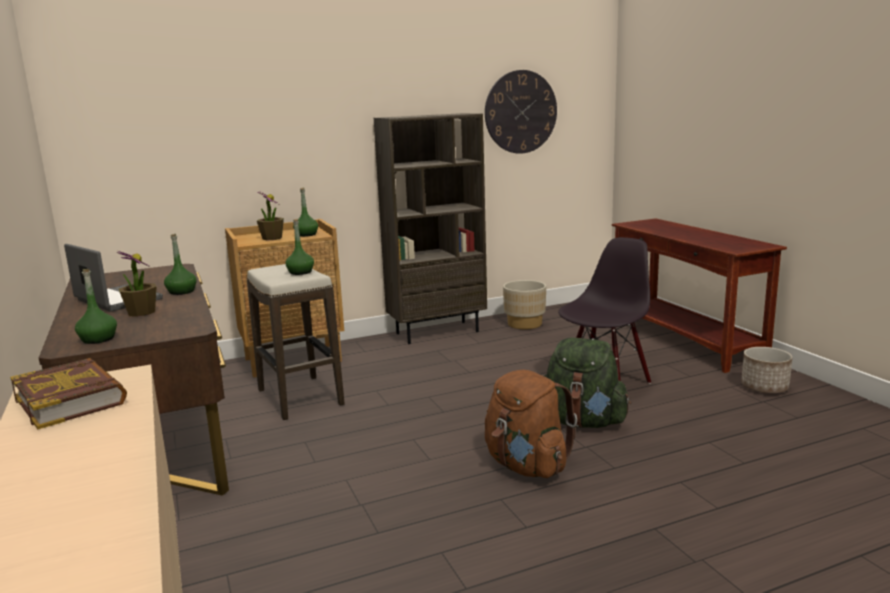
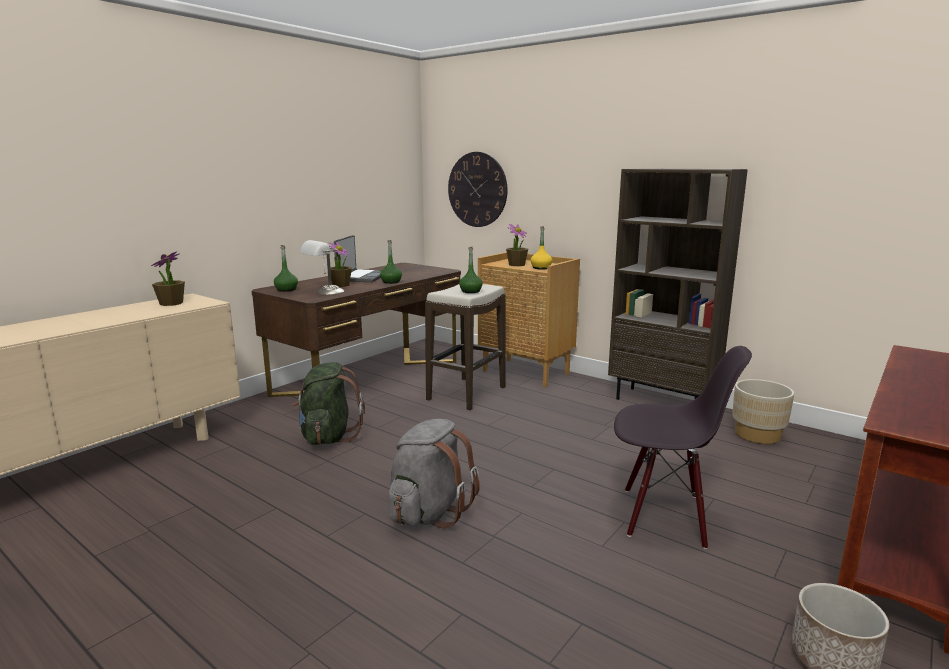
camera: 60 degrees right, 0 degrees up
(71, 400) = (171, 303): book -> potted plant
(167, 322) = (325, 292): none -> white table lamp
(306, 235) = (541, 268): green bottle -> yellow bottle
(520, 112) = (837, 172): wall clock -> wall clock (477, 189)
(526, 466) = (429, 512): brown backpack -> grey backpack
(582, 422) = (547, 522): green backpack -> green backpack (328, 437)

